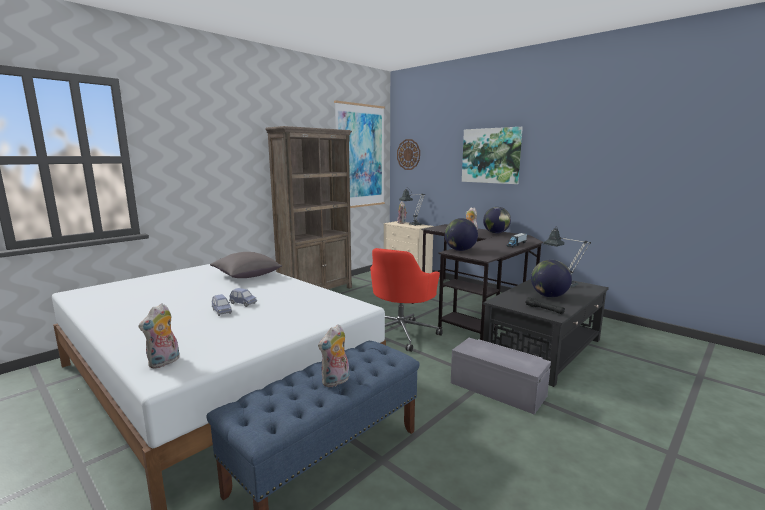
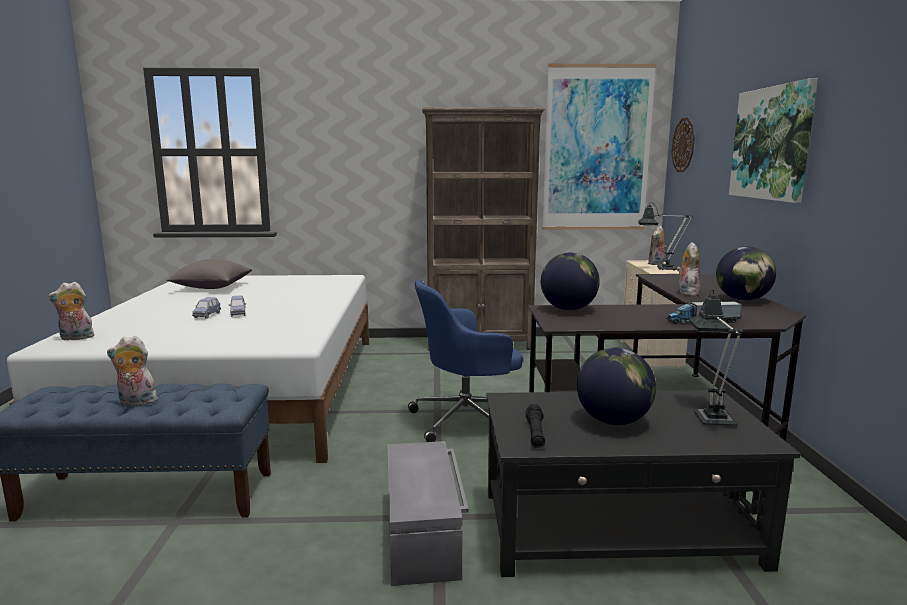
camera: 45 degrees right, 0 degrees up
(247, 276) = (316, 292): grey pillow -> grey pillow (212, 287)
(401, 333) = (467, 420): red office chair -> blue office chair

